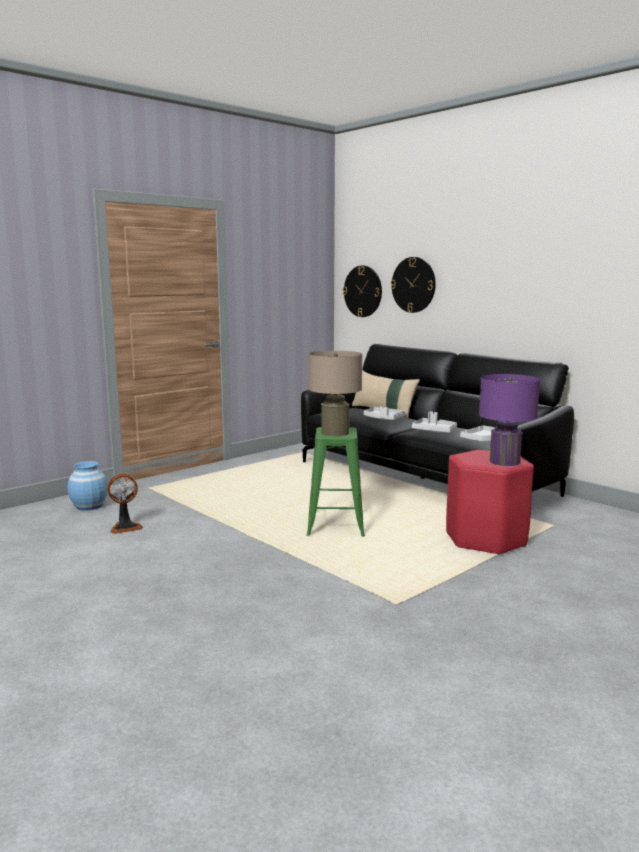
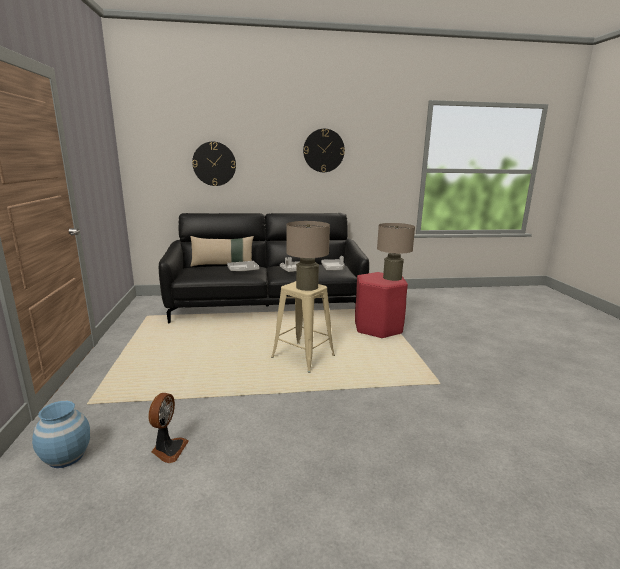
camera: 55 degrees left, 5 degrees up
(335, 525) = (303, 357): green stool -> beige stool
(363, 291) = (158, 169): wall clock -> wall clock (323, 150)
(504, 461) = (392, 278): purple table lamp -> beige table lamp

